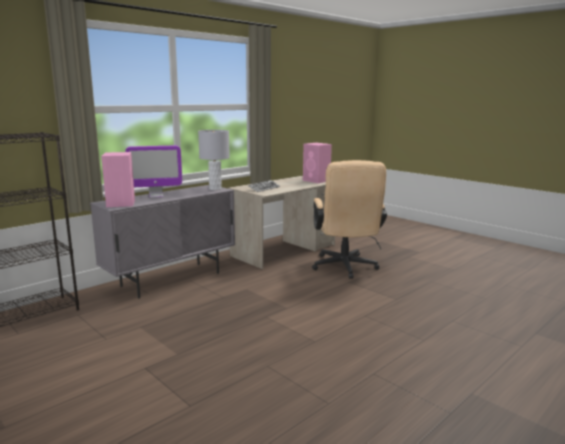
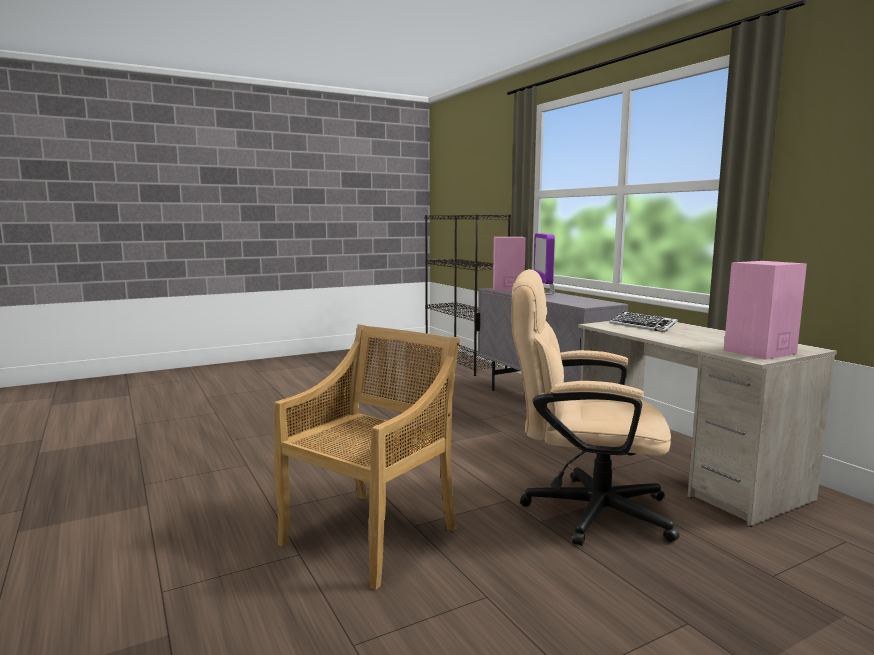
camera: 105 degrees right, 5 degrees down
(215, 189) = (590, 304): grey table lamp -> none
(416, 307) = (371, 535): none -> beige chair

